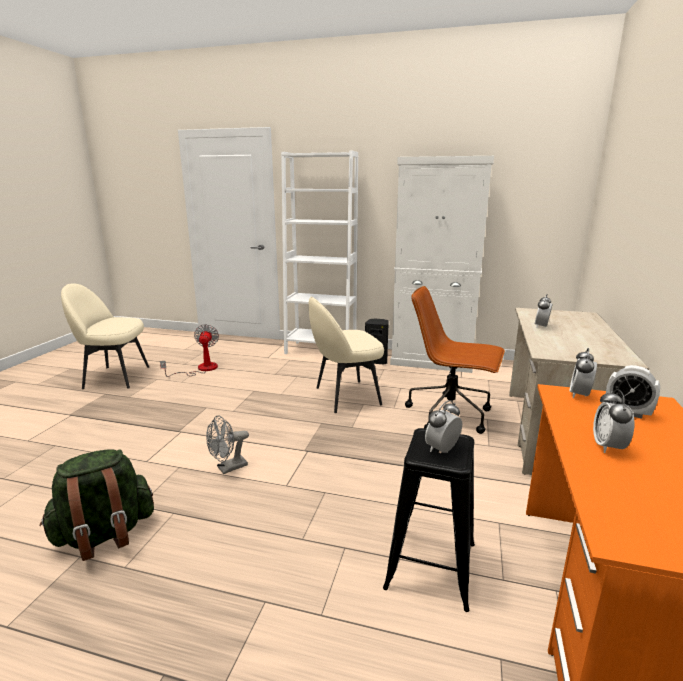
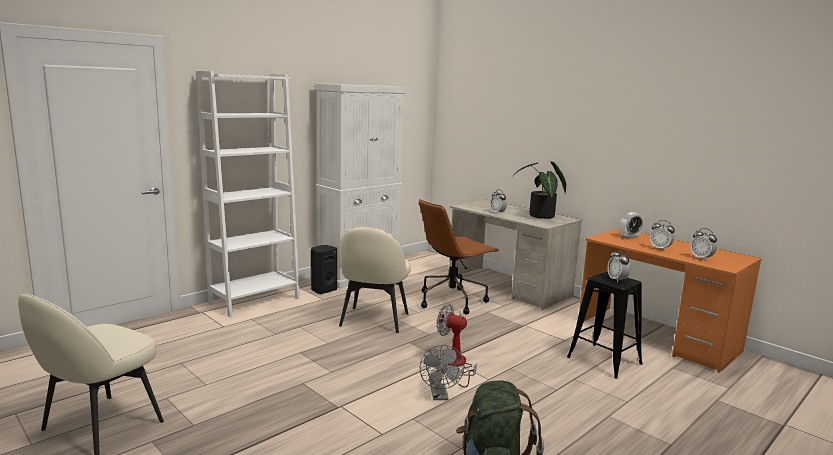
camera: 60 degrees left, 5 degrees down
(200, 369) = (187, 366): fan -> fan (456, 365)
(579, 395) = (605, 236): alarm clock -> alarm clock (701, 258)
(587, 345) = (540, 216): none -> potted plant

